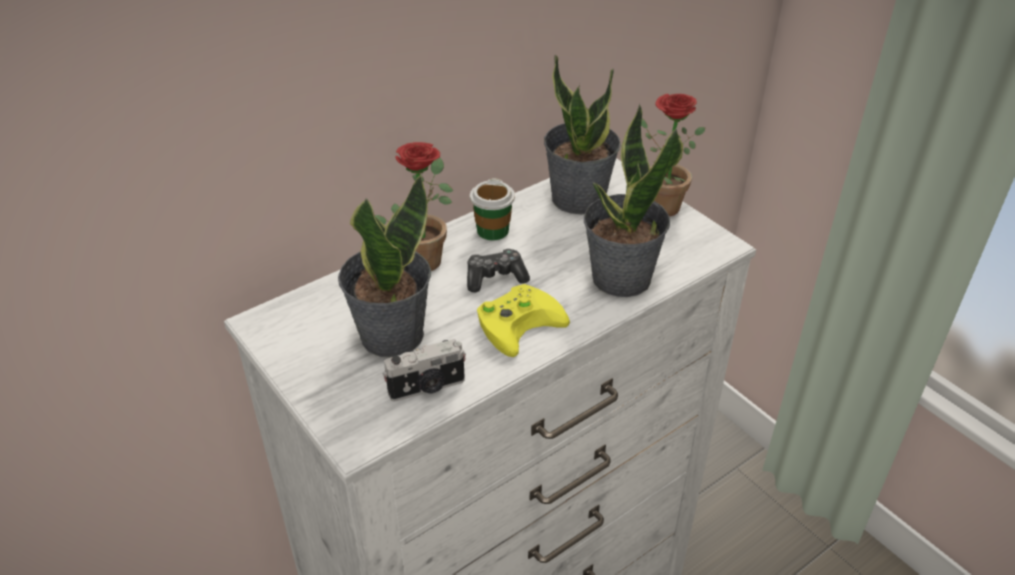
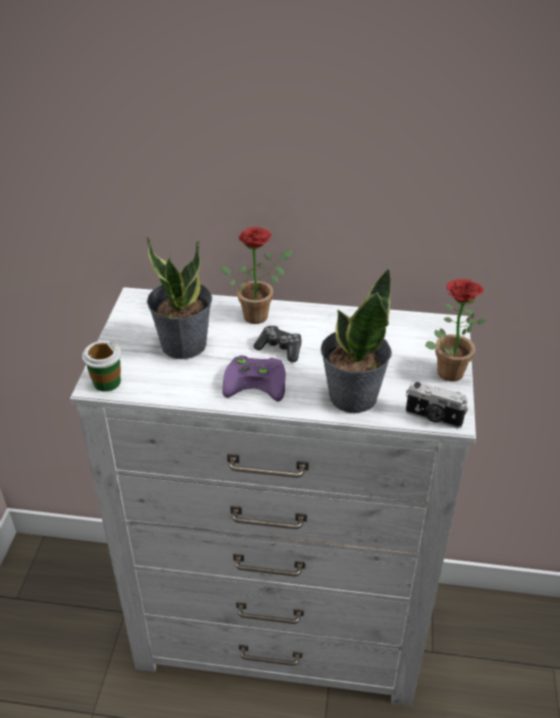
camera: 45 degrees right, 0 degrees up
(427, 388) = (161, 382): camera -> camera (433, 418)
(492, 231) = (318, 322): cup -> cup (106, 382)
(519, 321) = (257, 381): yellow game controller -> purple game controller
(578, 198) = (401, 333): potted plant -> none

